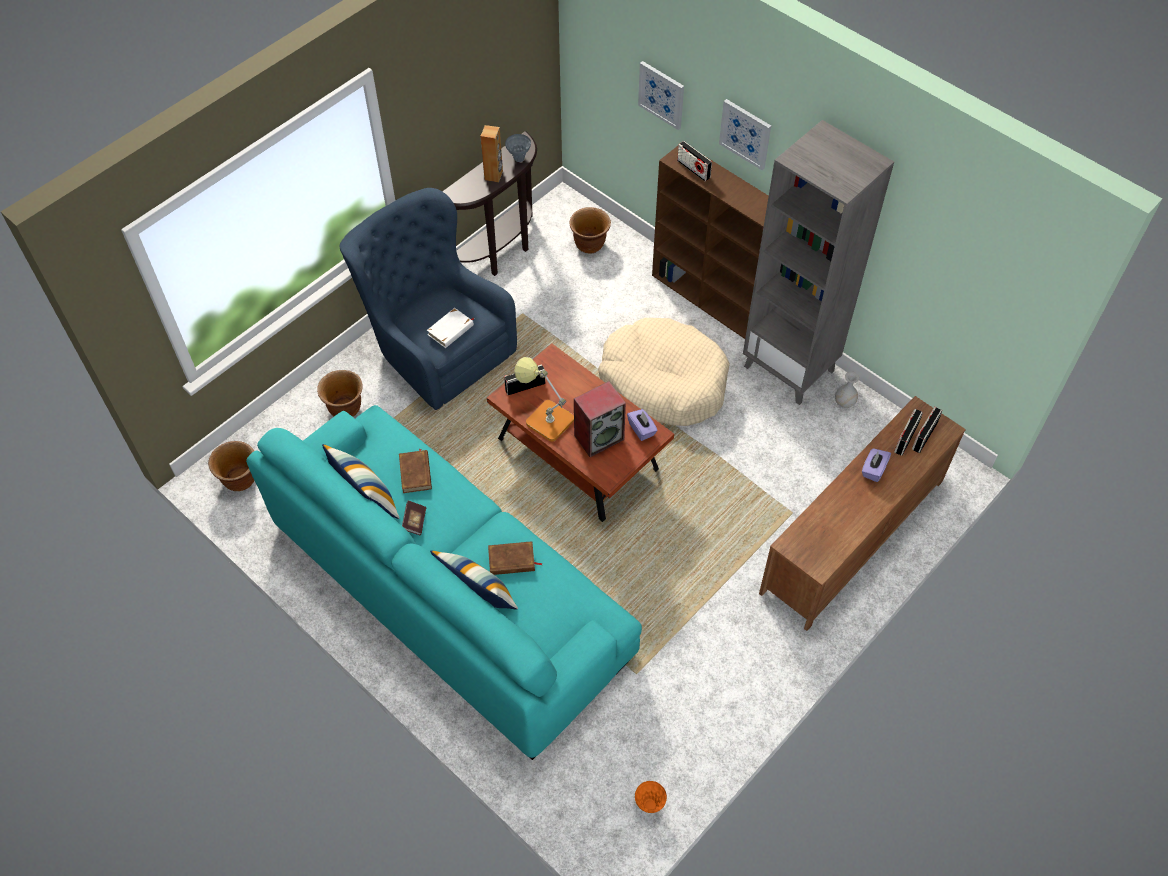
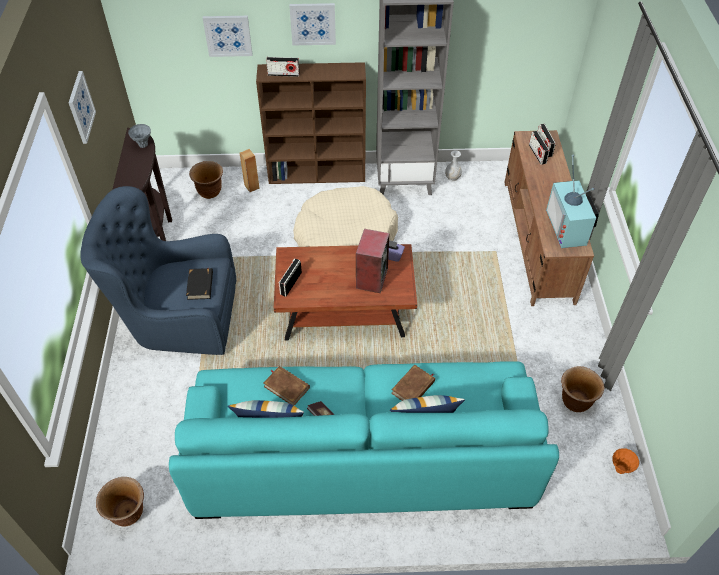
camera: 45 degrees left, 5 degrees down
(345, 409) = (155, 403): brown planter -> brown planter (575, 401)
(440, 93) = (80, 107): none -> picture
(451, 330) = (200, 285): white book -> black book
(494, 175) = (137, 164): brown speaker -> brown speaker (252, 186)
(545, 418) = (326, 292): table lamp -> none
(834, 538) = (569, 228): none -> television
(873, 470) = (542, 180): purple tissue box -> none

